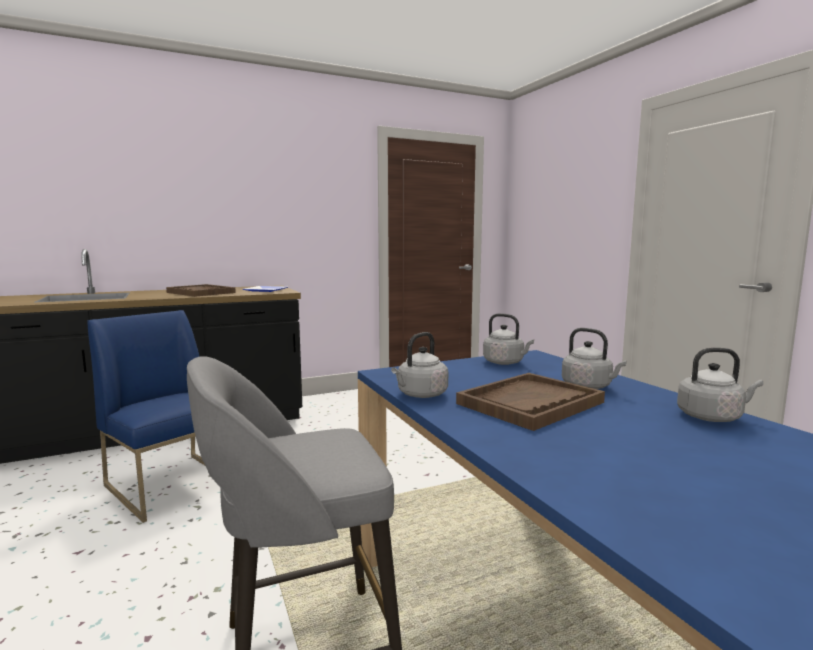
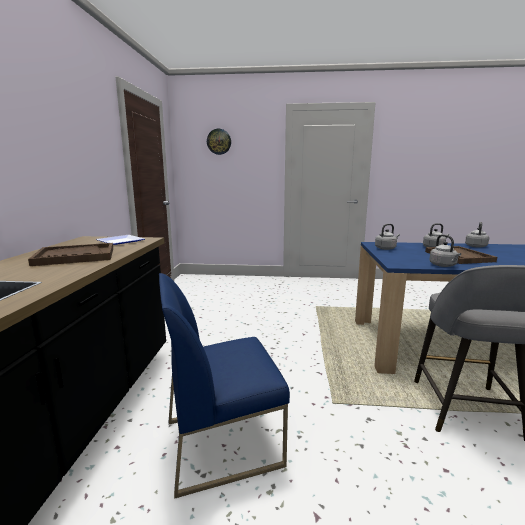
camera: 60 degrees left, 5 degrees up
(552, 180) = (219, 141): none -> wall clock

